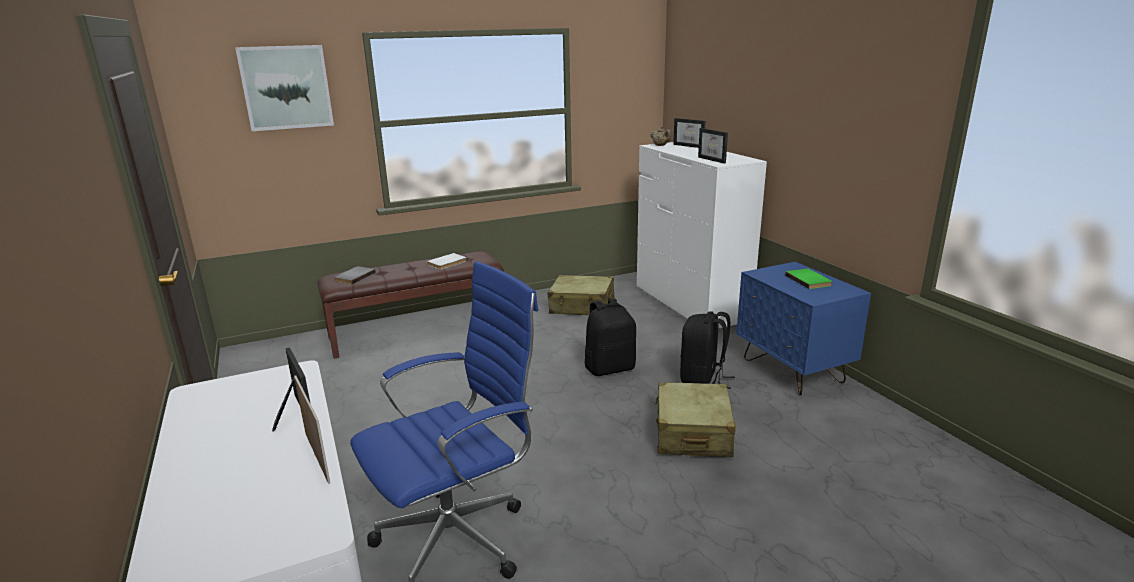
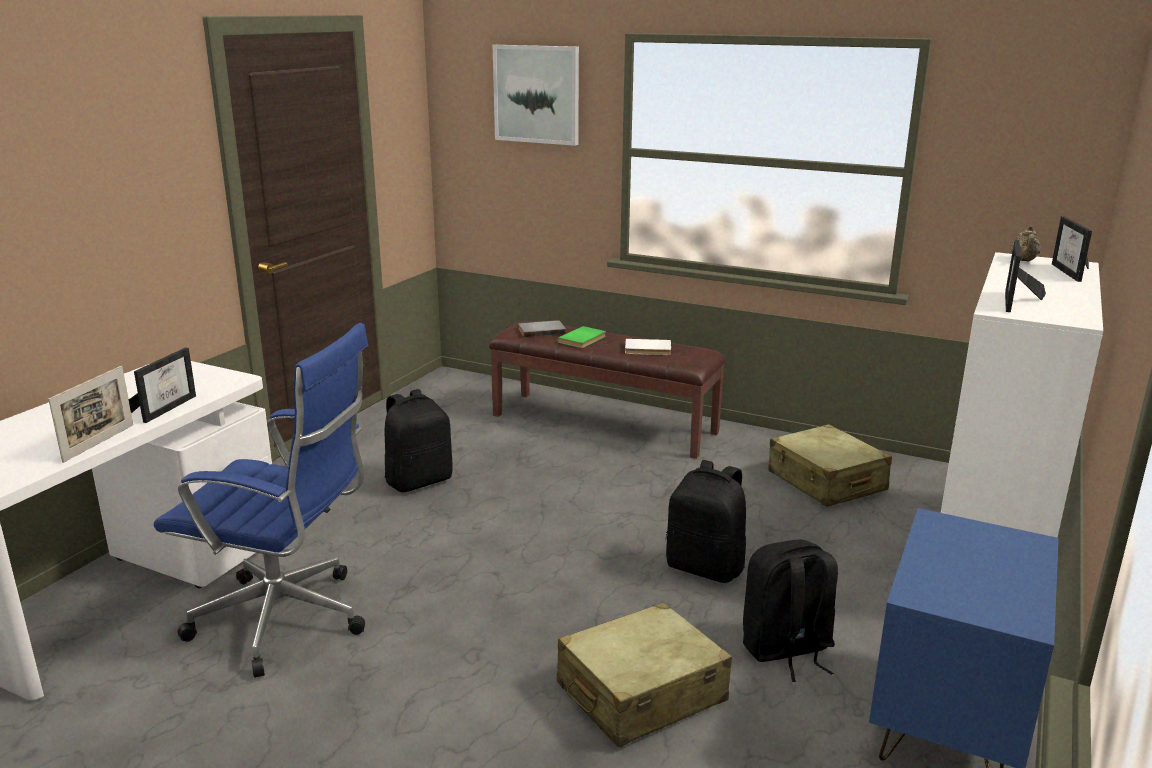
camera: 50 degrees right, 0 degrees up
(366, 417) = (419, 481): none -> black backpack
(809, 280) = (993, 571): green book -> green book (583, 339)

